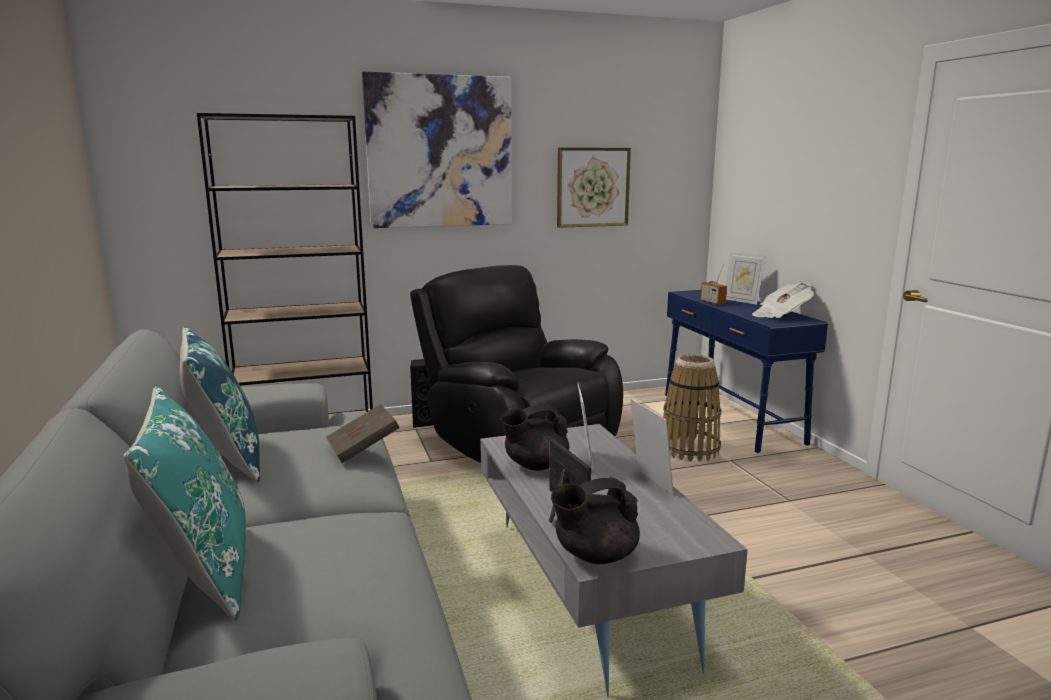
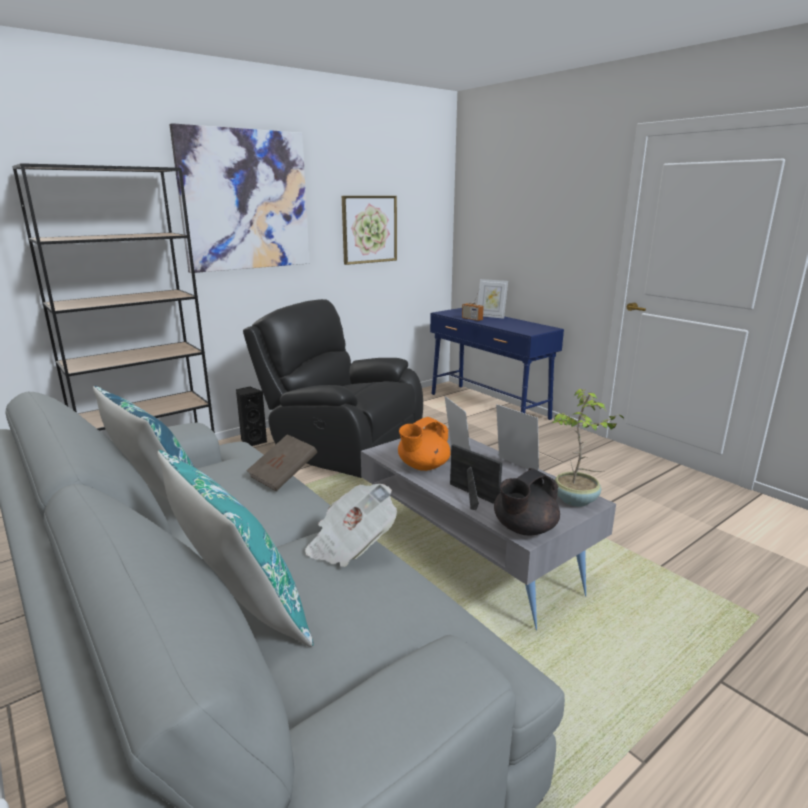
camera: 20 degrees left, 5 degrees up
(535, 465) = (423, 466): black teapot -> orange teapot
(689, 449) = (475, 434): basket -> none
(694, 535) = (576, 500): none -> potted plant
(780, 315) = (528, 326): newspaper -> newspaper (351, 544)

